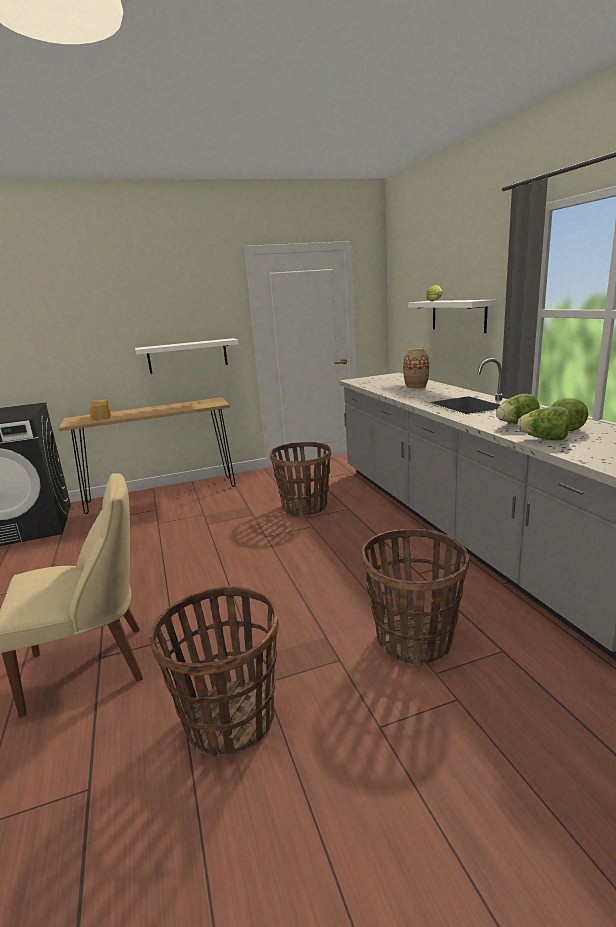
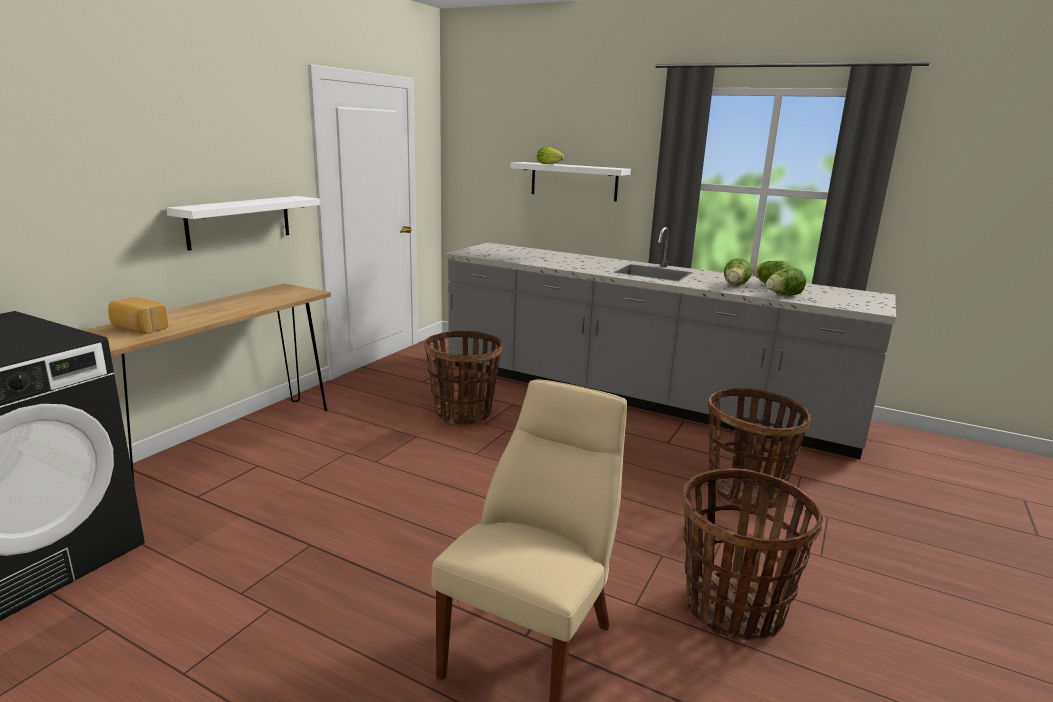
camera: 45 degrees left, 0 degrees up
(416, 387) = (556, 257): vase -> none

